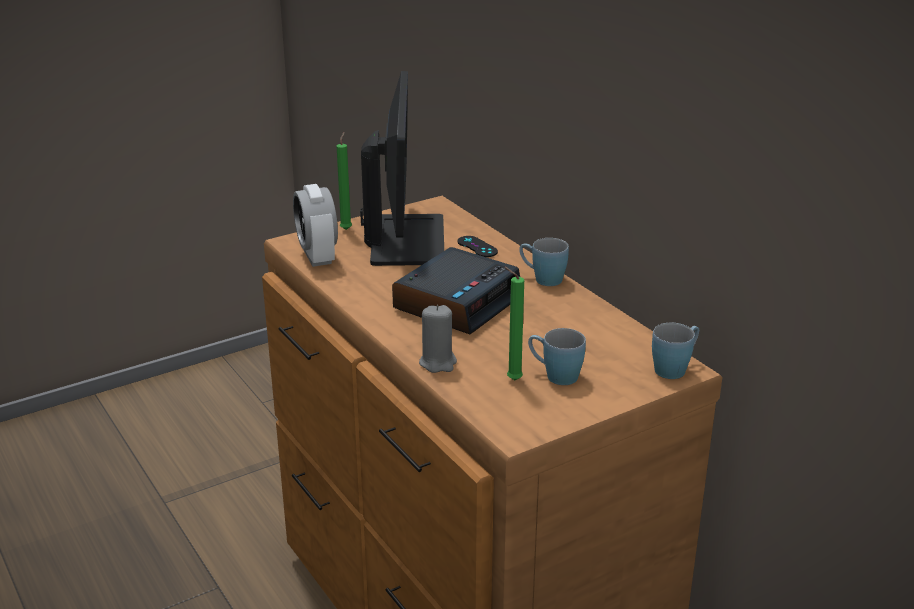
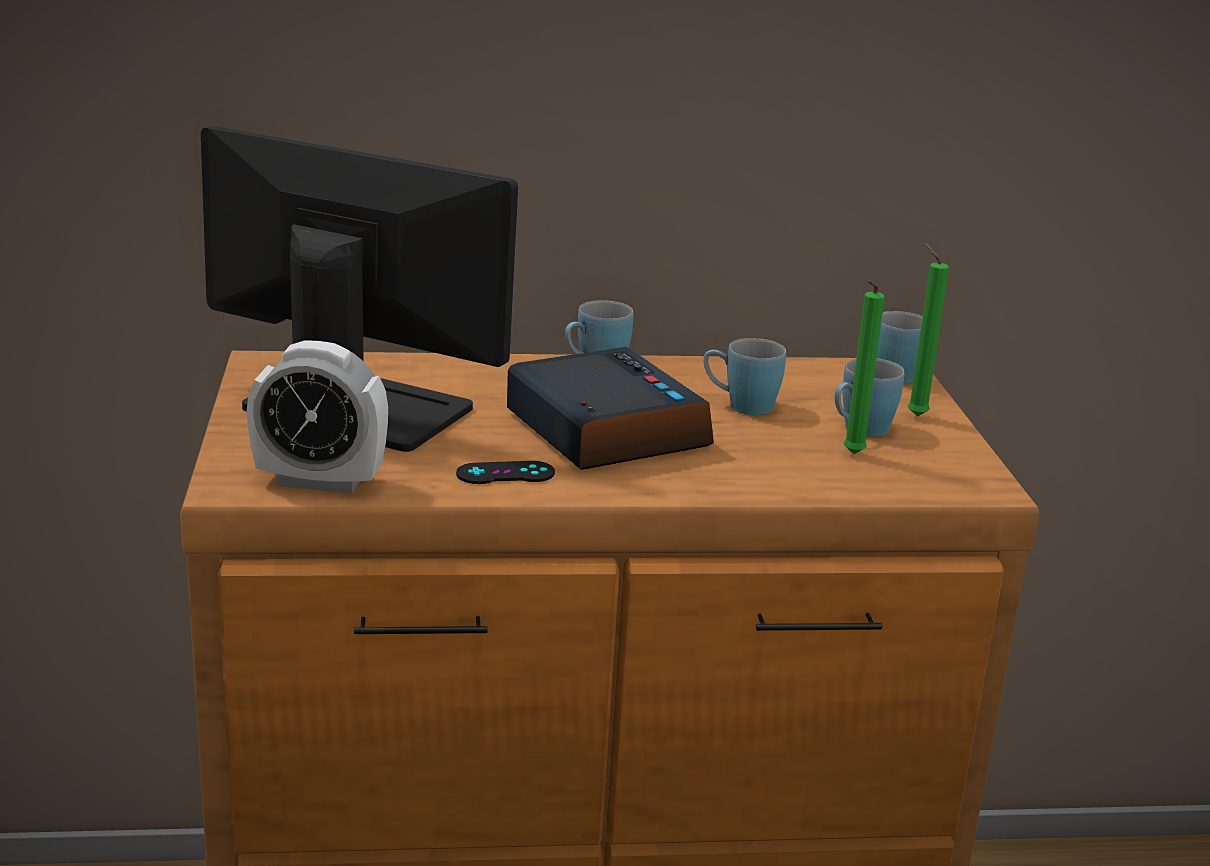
camera: 65 degrees left, 5 degrees down
(346, 229) = (247, 437): green candle -> green candle (914, 415)
(438, 363) = (768, 484): grey candle -> none
(477, 247) = (447, 375): black game controller -> black game controller (505, 473)
(543, 331) = (740, 406): none -> blue mug

